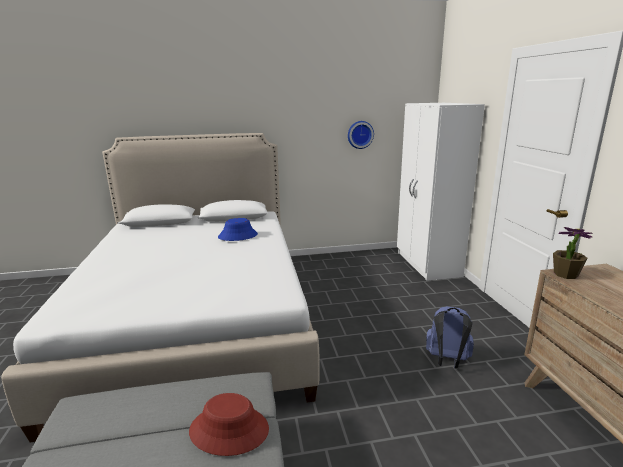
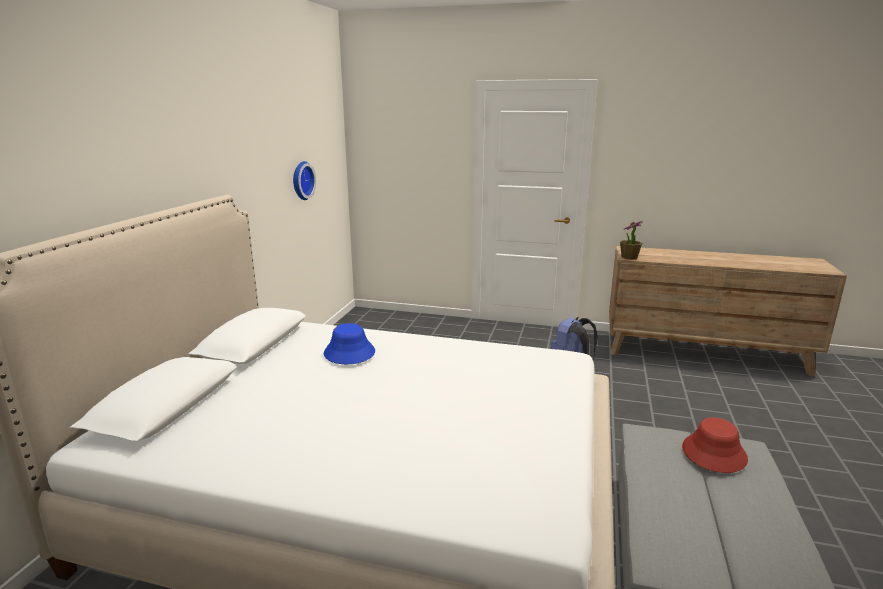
camera: 65 degrees left, 0 degrees up
(427, 264) = (400, 320): white wardrobe -> none

